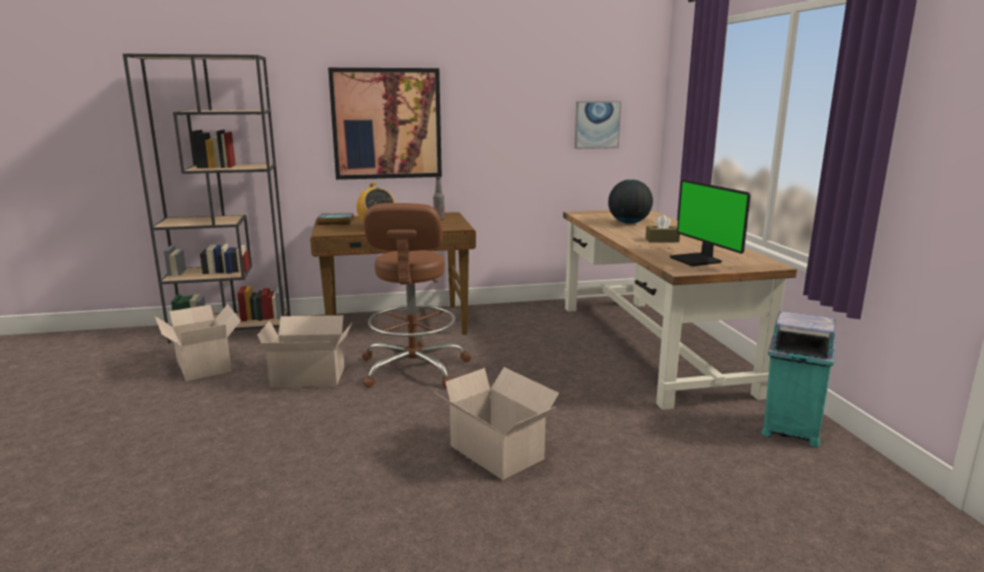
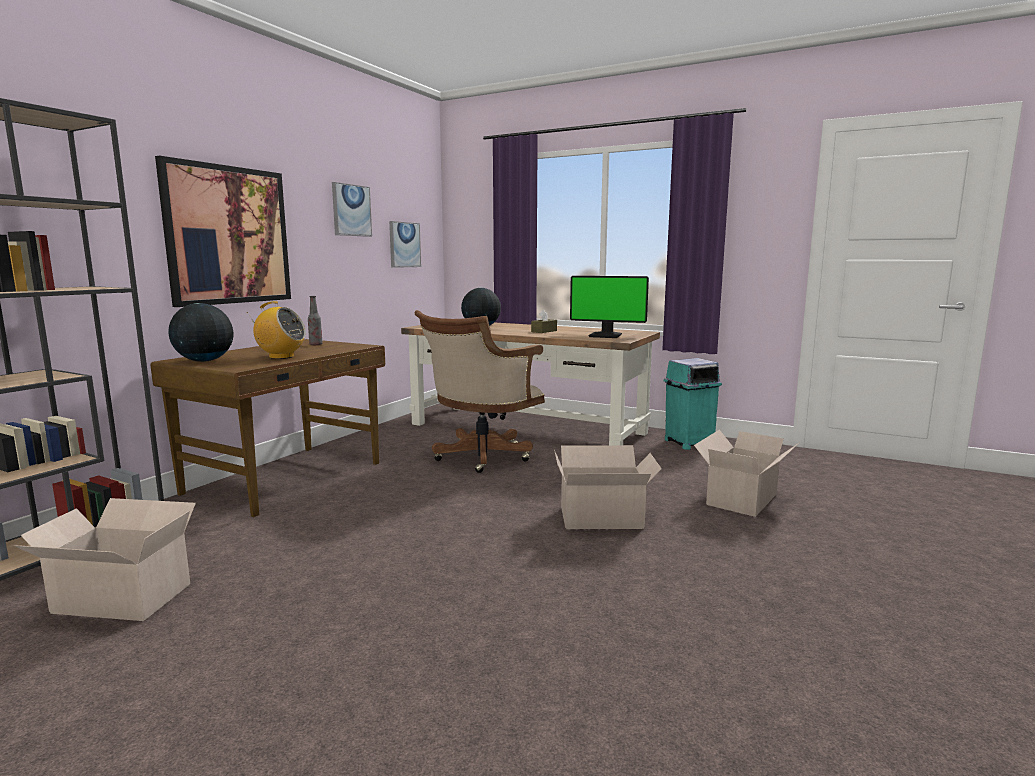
camera: 50 degrees left, 5 degrees down
(310, 377) = (314, 546): cardboard box -> cardboard box (743, 498)
(334, 222) = (204, 361): book -> globe
(413, 369) = (401, 500): brown stool -> none
(524, 94) = (351, 210): none -> picture
(540, 358) = (480, 458): none -> office chair

